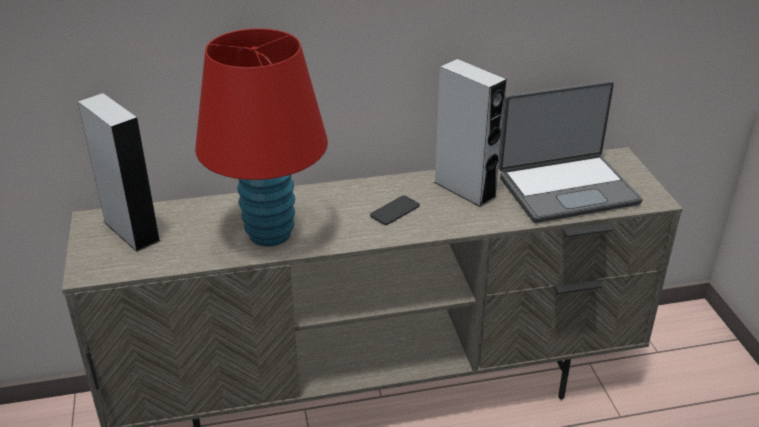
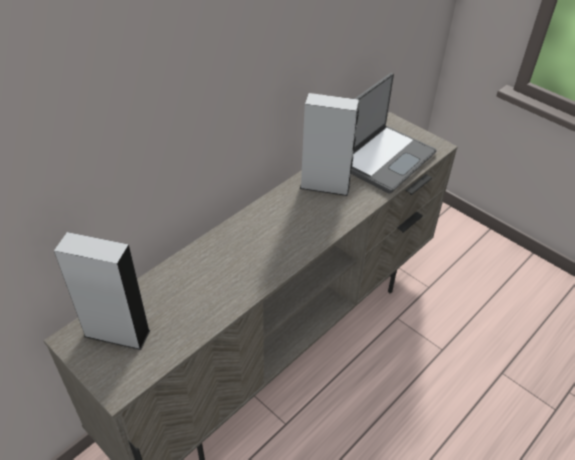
camera: 35 degrees left, 10 degrees up
(270, 234) = (229, 283): red table lamp -> none
(395, 211) = (296, 223): phone -> none

